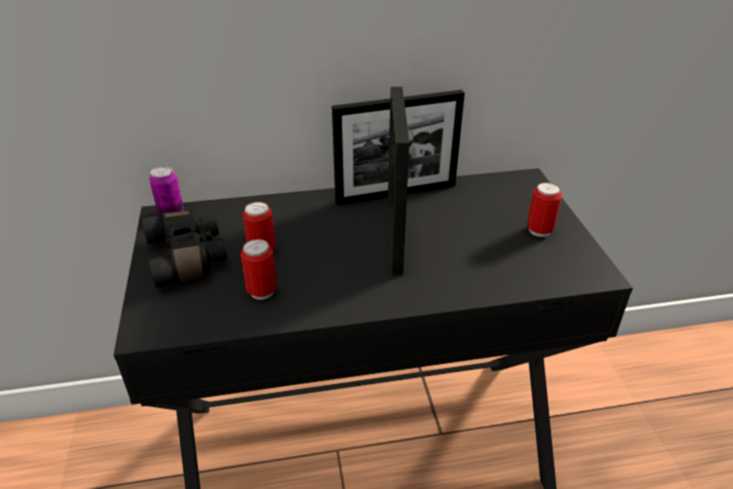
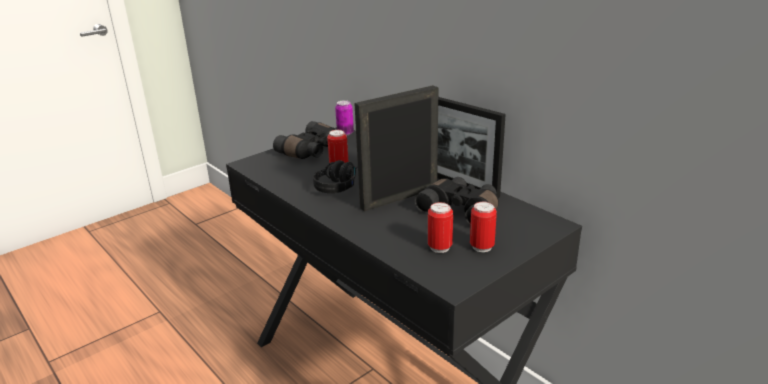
camera: 60 degrees right, 10 degrees down
(262, 291) = (304, 178): can -> can (439, 247)
(314, 268) = (340, 184): none -> black headphones
(459, 212) = (462, 210): none -> black binoculars

